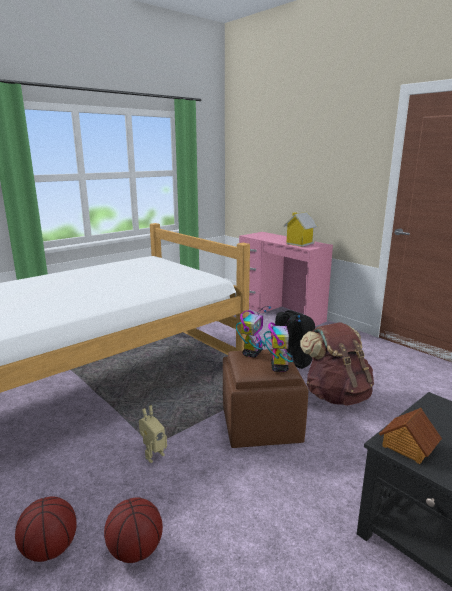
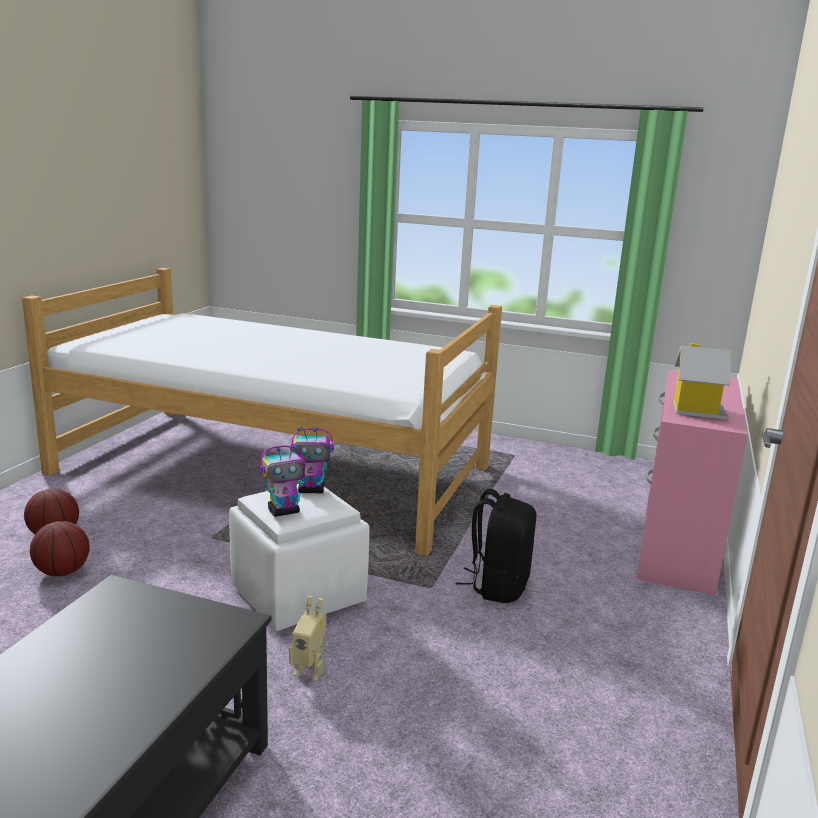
camera: 60 degrees right, 0 degrees up
(153, 455) = (197, 542): toy robot -> toy robot (310, 670)
(260, 425) = (298, 594): brown ottoman -> white ottoman
(336, 395) = (432, 644): brown backpack -> none
(407, 446) = (112, 601): toy house -> none

